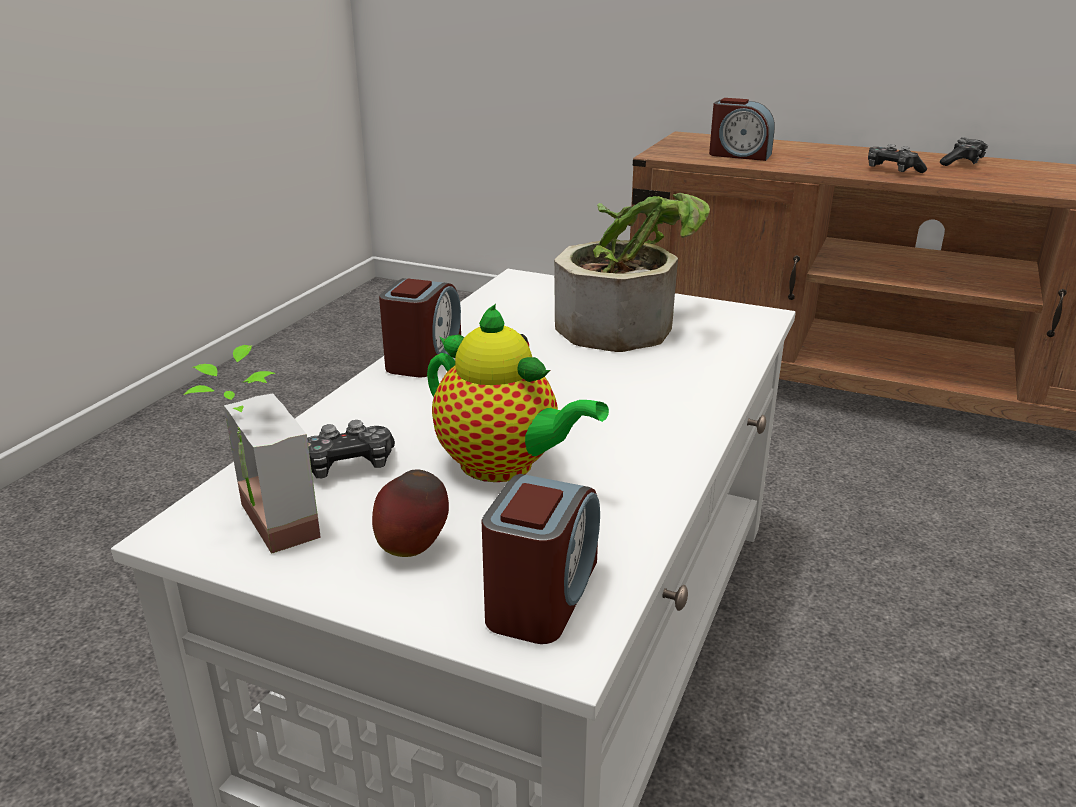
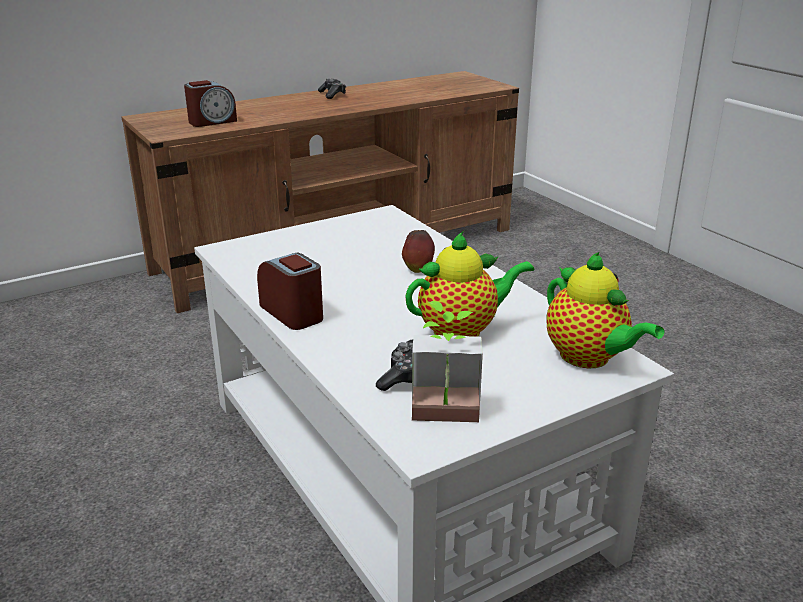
camera: 55 degrees left, 0 degrees up
(413, 549) = (518, 379): apple -> apple (418, 269)
(542, 594) = (589, 358): alarm clock -> teapot
(628, 324) = (343, 245): potted plant -> none
(892, 170) = (314, 108): game controller -> none

